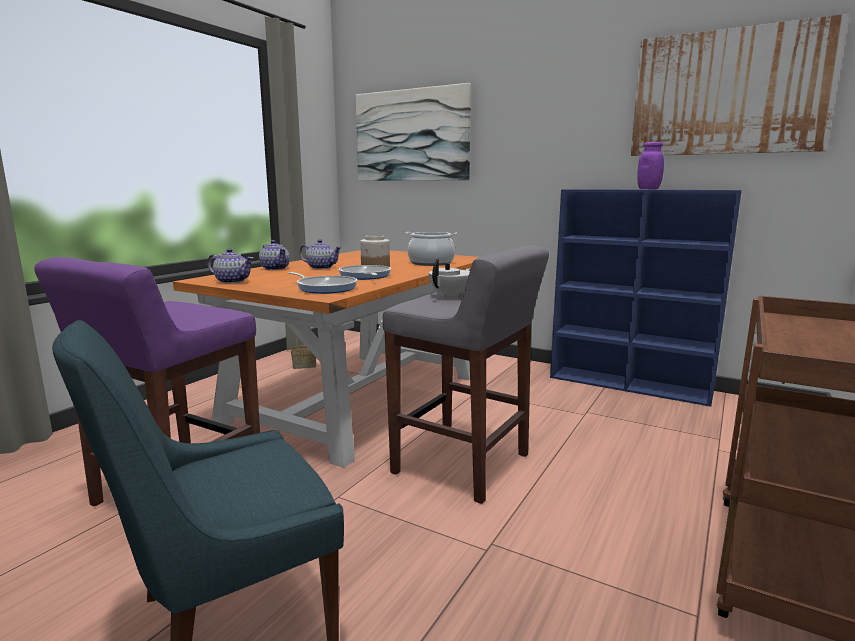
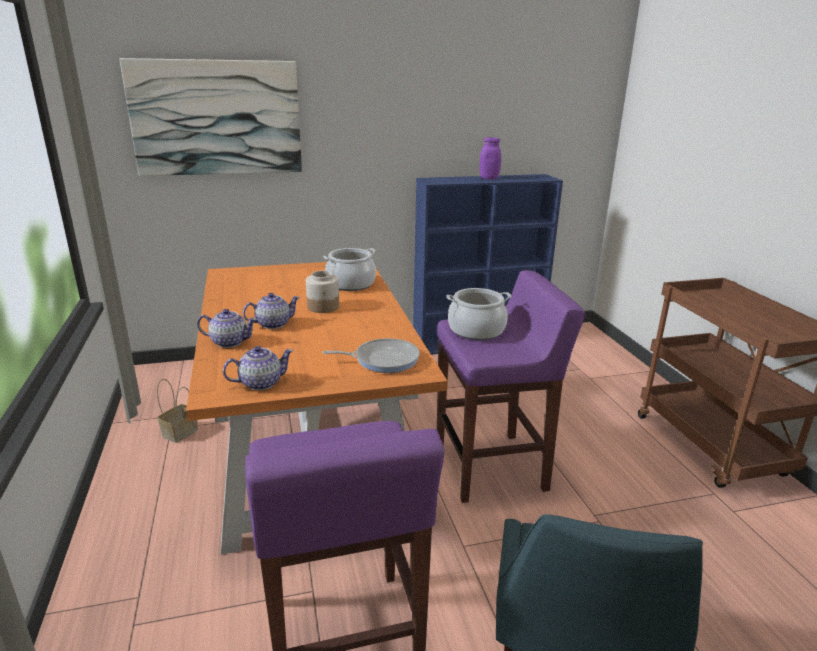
camera: 45 degrees left, 10 degrees up
(365, 276) = (359, 327): frying pan -> none
(451, 296) = (476, 330): white teapot -> cooking pot
(463, 465) = (492, 467): grey stool -> purple stool
(728, 93) = (535, 95): picture -> none

